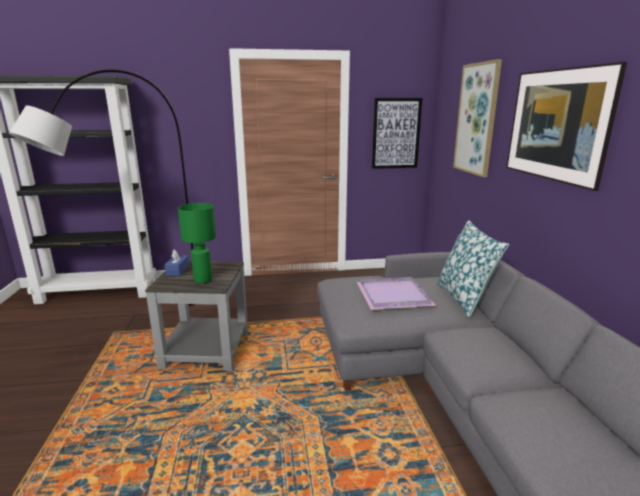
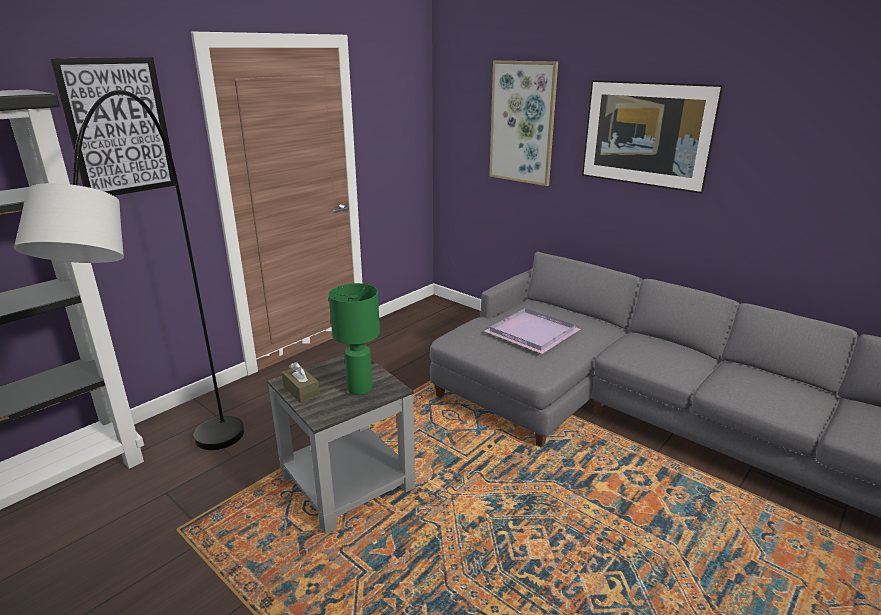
camera: 40 degrees left, 5 degrees up
(177, 270) = (301, 391): blue tissue box -> brown tissue box
(396, 133) = (401, 140): picture -> picture (119, 127)
(464, 298) = (582, 315): pillow -> none

